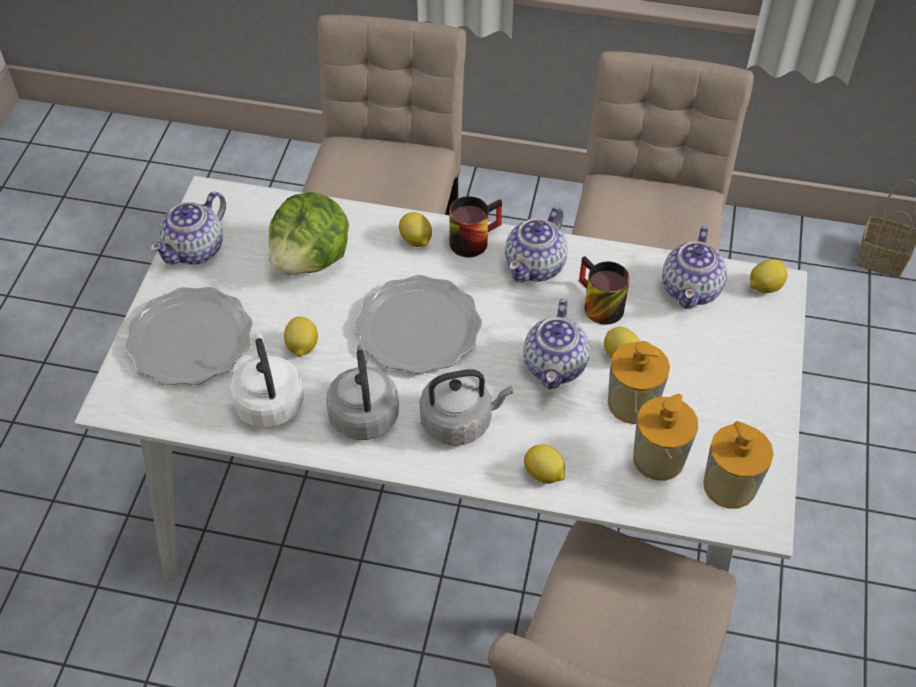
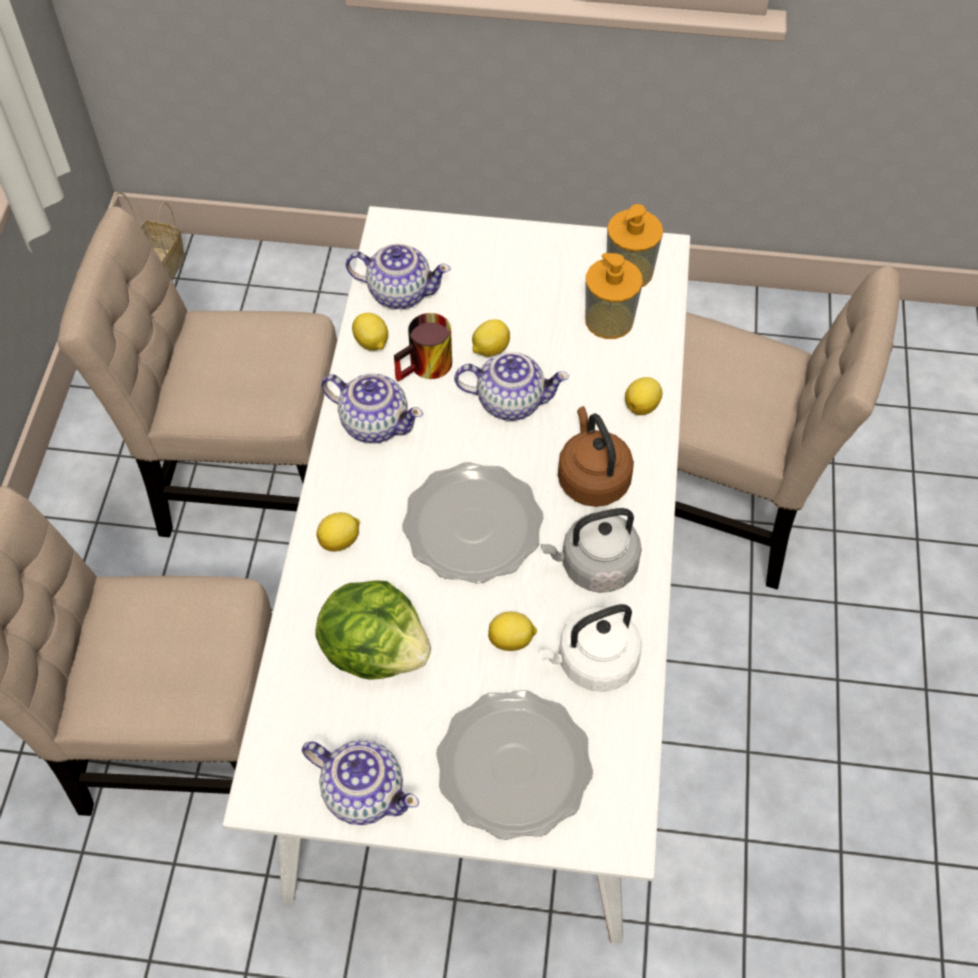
camera: 95 degrees left, 5 degrees up
(460, 421) = (592, 478): grey kettle -> brown kettle
(472, 237) = (333, 484): mug -> none
(632, 403) = (548, 339): soap dispenser -> none
(764, 287) = (393, 237): lemon -> lemon (371, 343)

